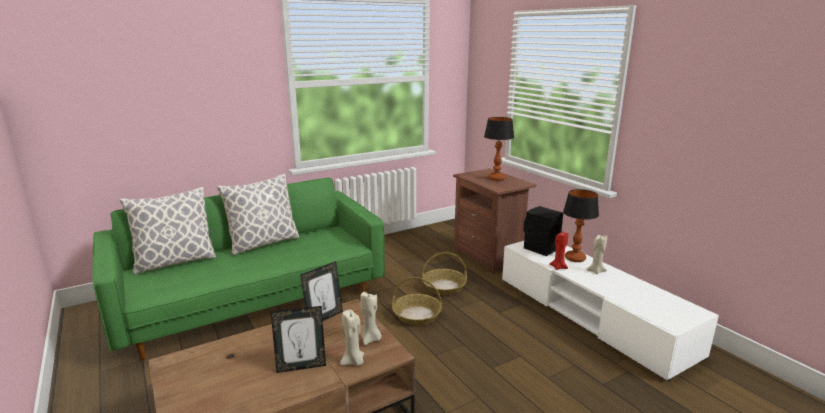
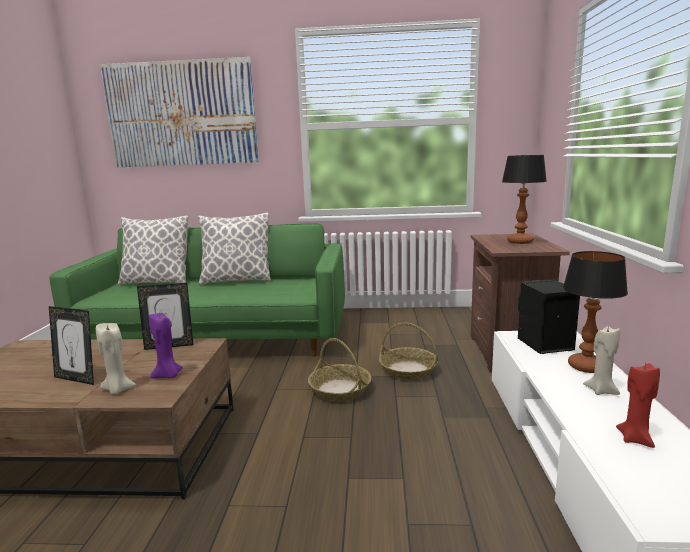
camera: 35 degrees right, 5 degrees down
(157, 73) = (182, 114): none -> picture
(370, 339) = (168, 376): beige candle -> purple candle
(558, 267) = (540, 370): red candle -> red candle (635, 439)

